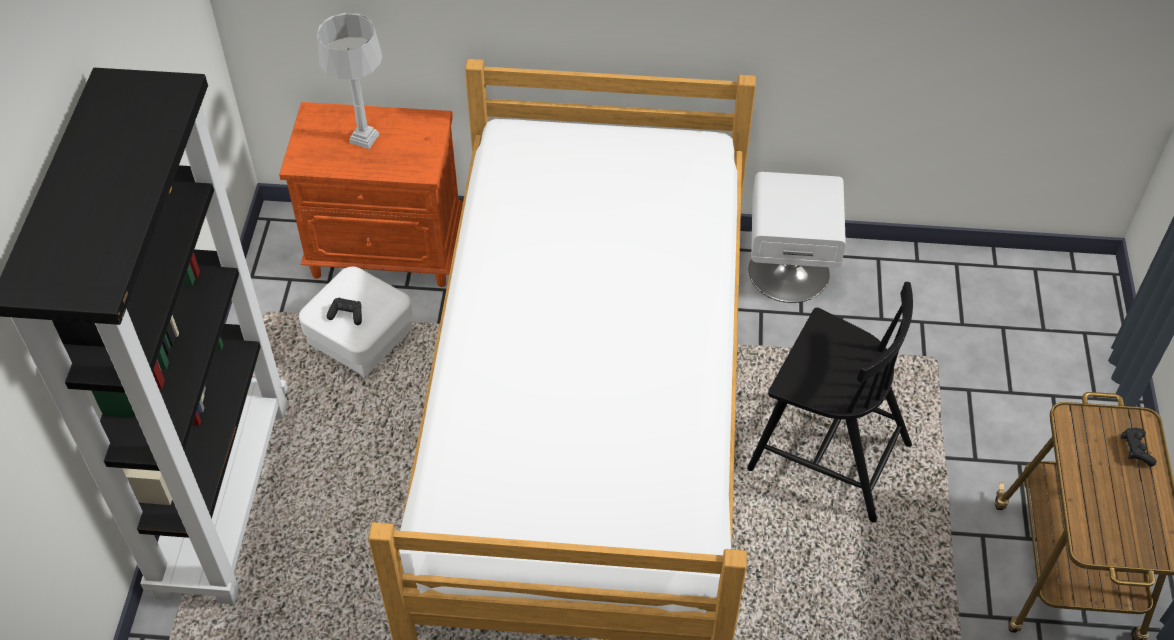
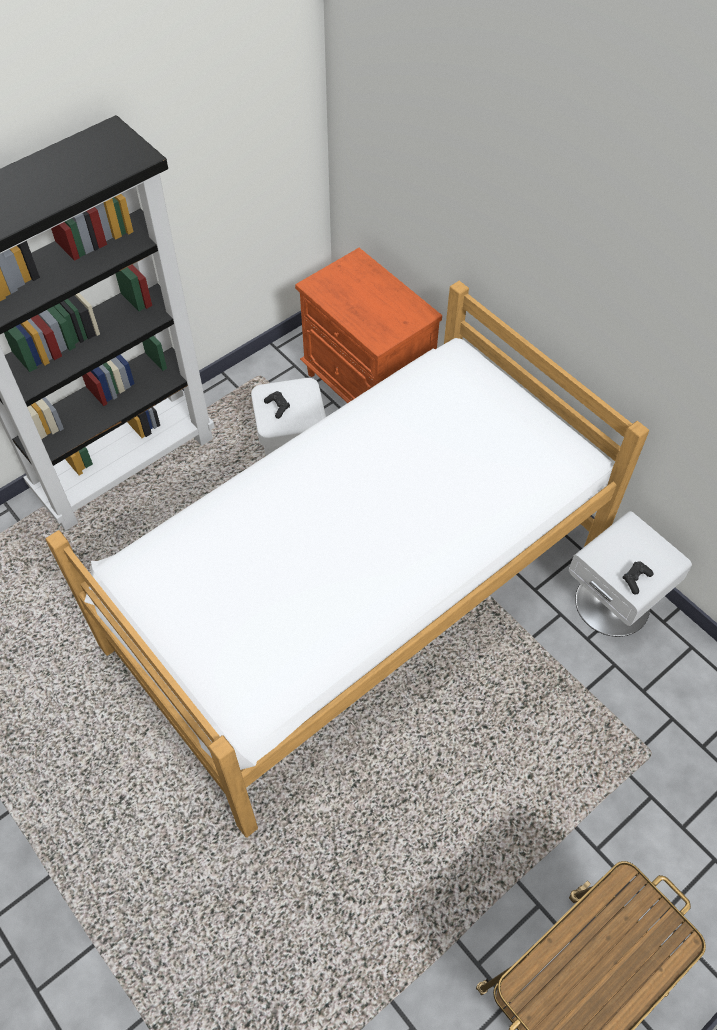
camera: 45 degrees right, 5 degrees up
(364, 138) = (368, 296): grey table lamp -> none
(826, 454) = (492, 748): black chair -> none
(1135, 450) = (650, 956): black game controller -> black game controller (635, 579)

